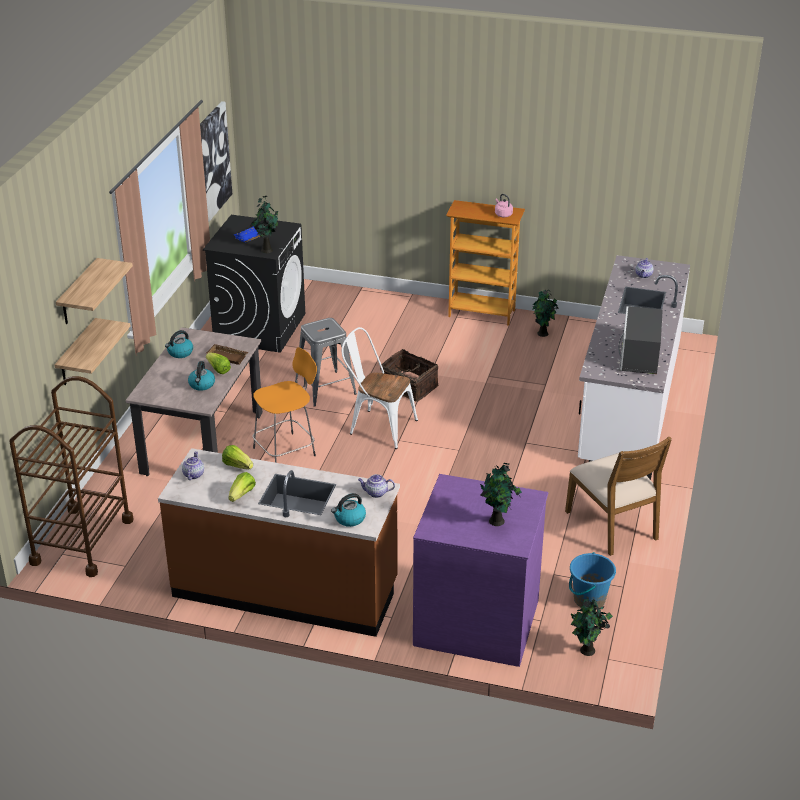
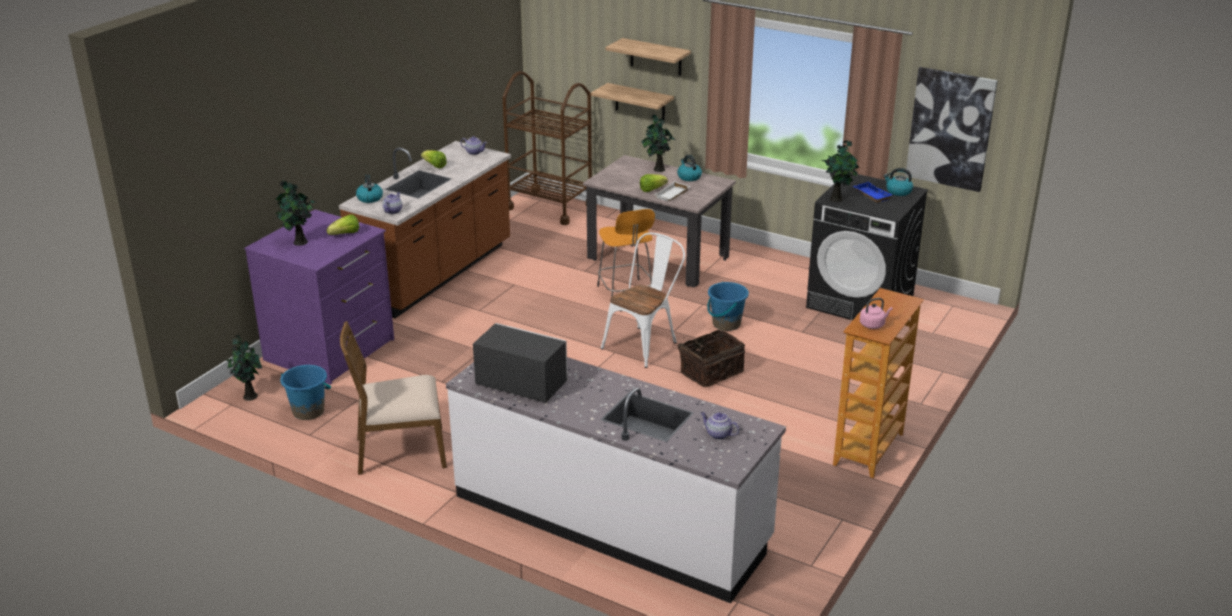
camera: 105 degrees right, 5 degrees down
(202, 385) = (630, 182): kettle -> kettle (898, 191)
(228, 356) = (672, 195): brown tray -> white tray
(237, 465) = (473, 167): lettuce -> lettuce (345, 234)
(325, 389) = (726, 324): grey stool -> blue bucket
(543, 334) = (804, 488): potted plant -> potted plant (658, 169)

